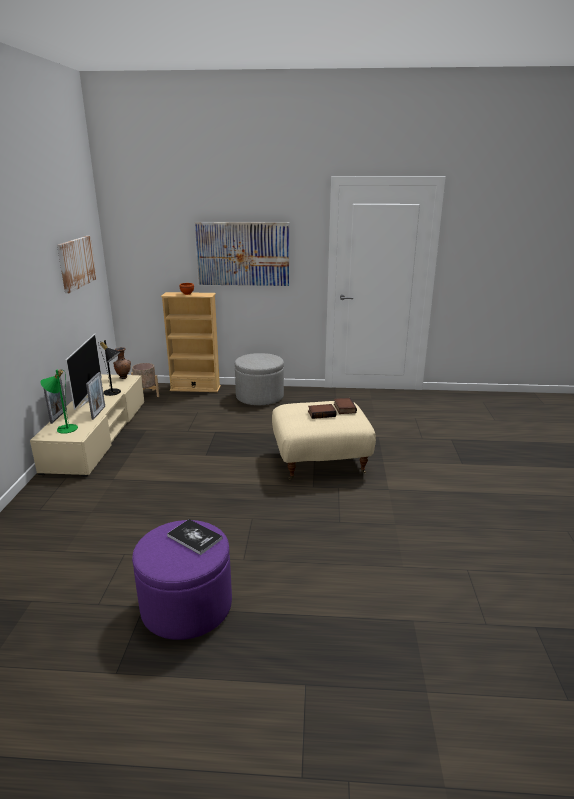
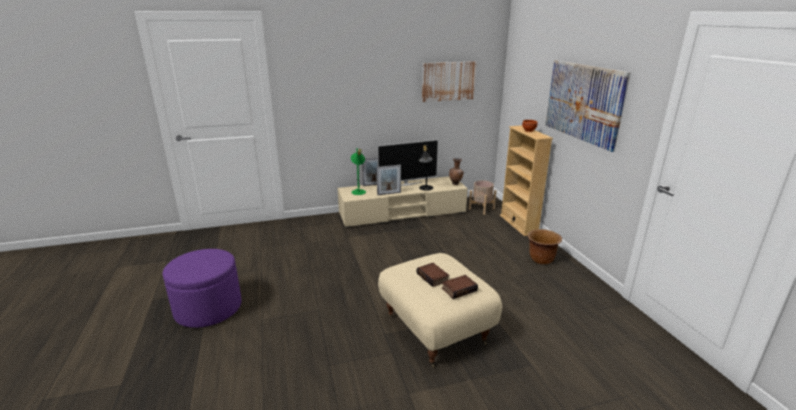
camera: 70 degrees right, 0 degrees up
(194, 537) = (207, 265): book -> none
(260, 397) = (541, 260): grey ottoman -> brown planter

